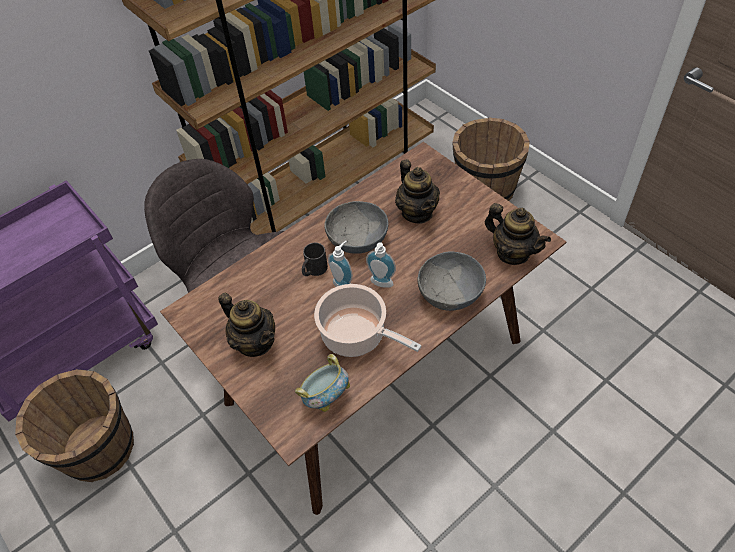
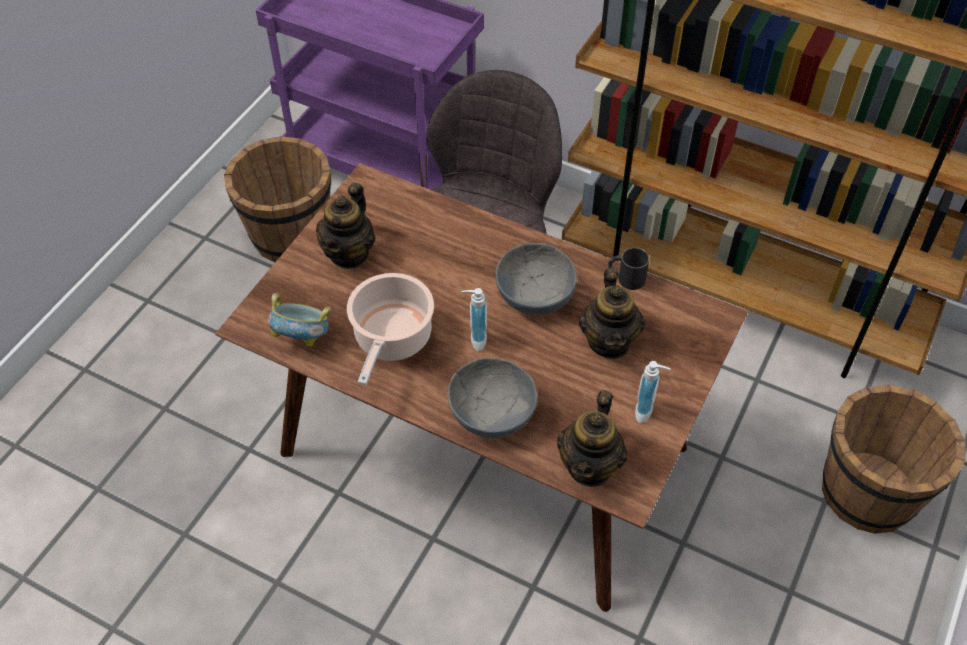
camera: 65 degrees right, 0 degrees up
(314, 270) = (468, 269): black mug -> black mug (625, 278)
(344, 284) = (460, 304): soap dispenser -> soap dispenser (647, 411)
(417, 212) = (609, 341): teapot -> teapot turned 45 degrees counterclockwise

